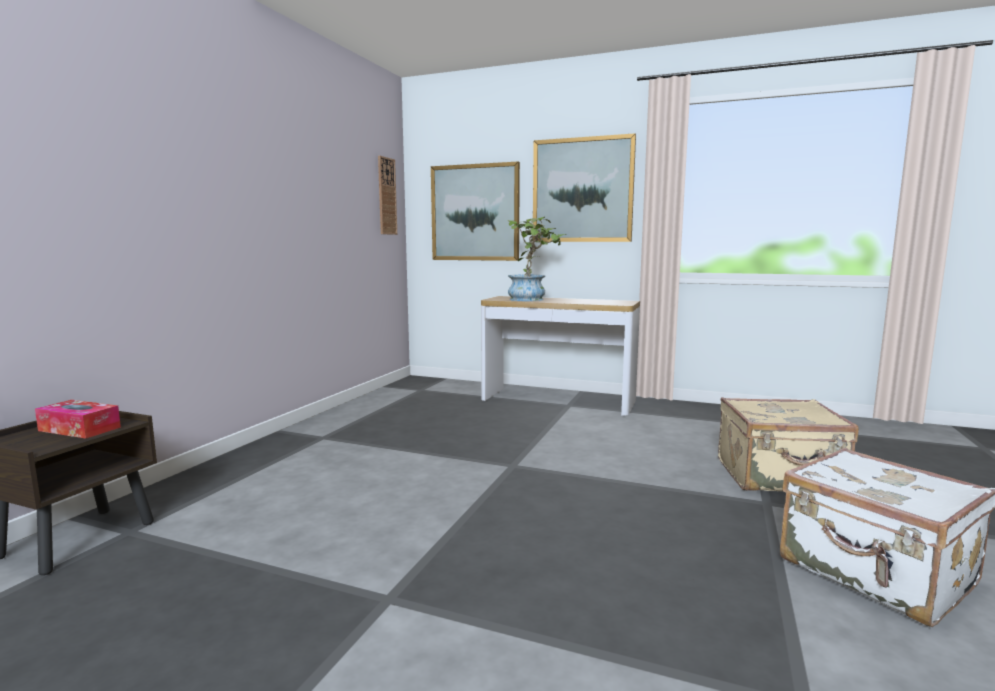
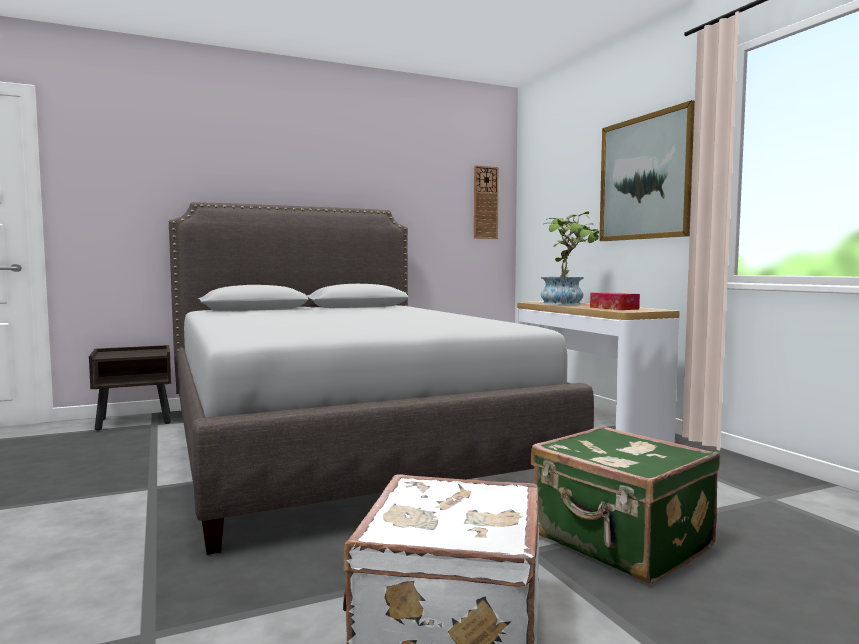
camera: 45 degrees right, 5 degrees down
(79, 429) = (138, 353): tissue box -> tissue box (614, 308)
(432, 472) = (342, 442): none -> grey bed
(475, 213) = (560, 213): picture -> none
(779, 477) = (621, 543): beige suitcase -> green suitcase

